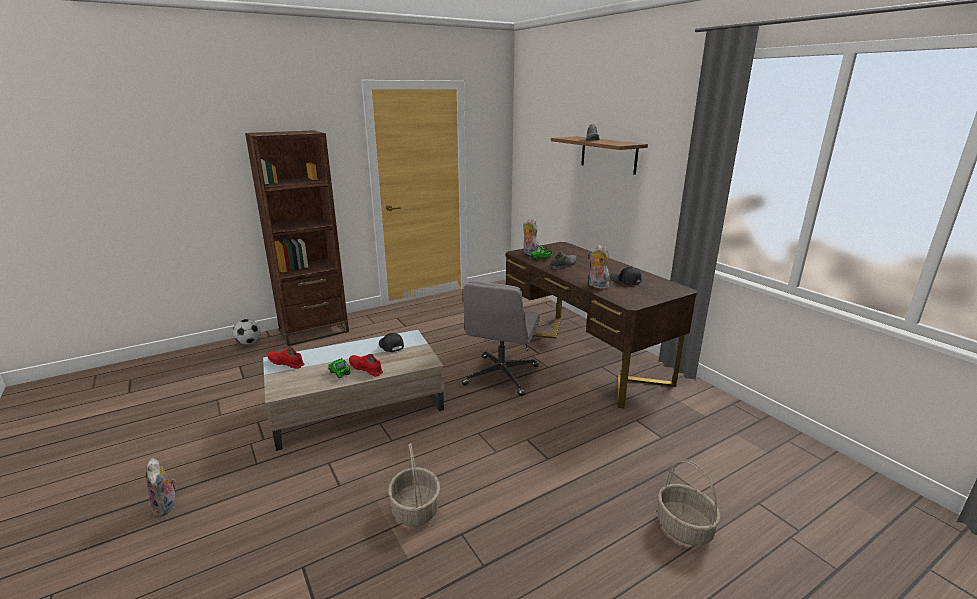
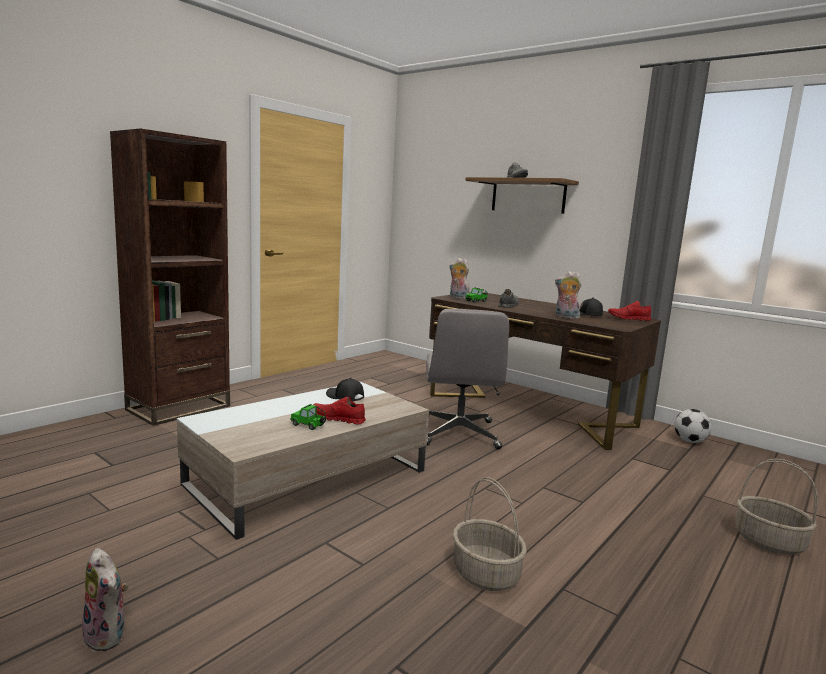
camera: 20 degrees left, 10 degrees down
(249, 343) = (88, 426): football -> football (690, 441)
(286, 363) = (220, 421): red shoe -> red shoe (628, 319)

